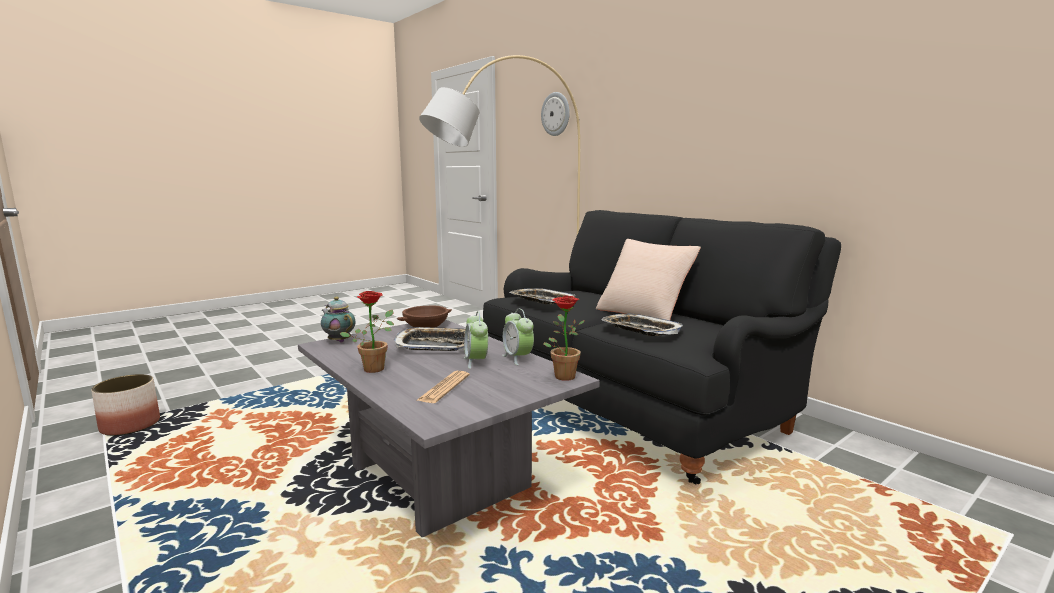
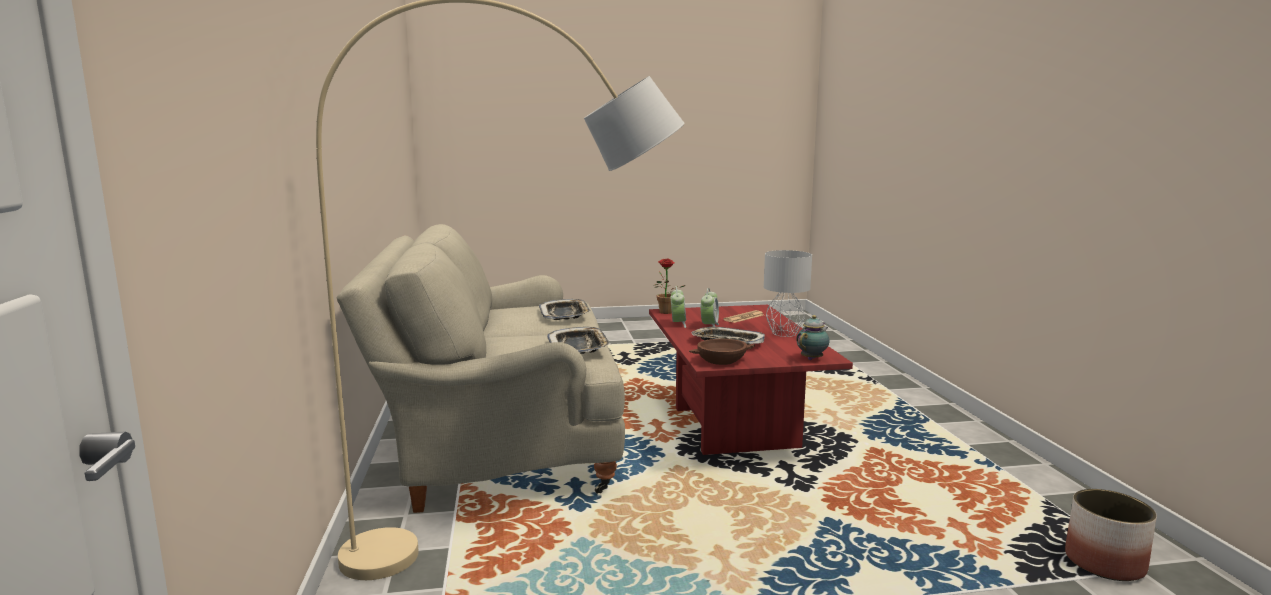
camera: 150 degrees left, 0 degrees up
(339, 341) = (812, 358): teapot -> teapot turned 120 degrees counterclockwise
(375, 367) = (783, 333): potted plant -> grey table lamp
(439, 477) = (734, 428): grey coffee table -> red coffee table
(556, 114) = (241, 80): wall clock -> none
(639, 405) = (497, 438): black sofa -> beige sofa
(644, 312) = (512, 328): beige pillow -> none

